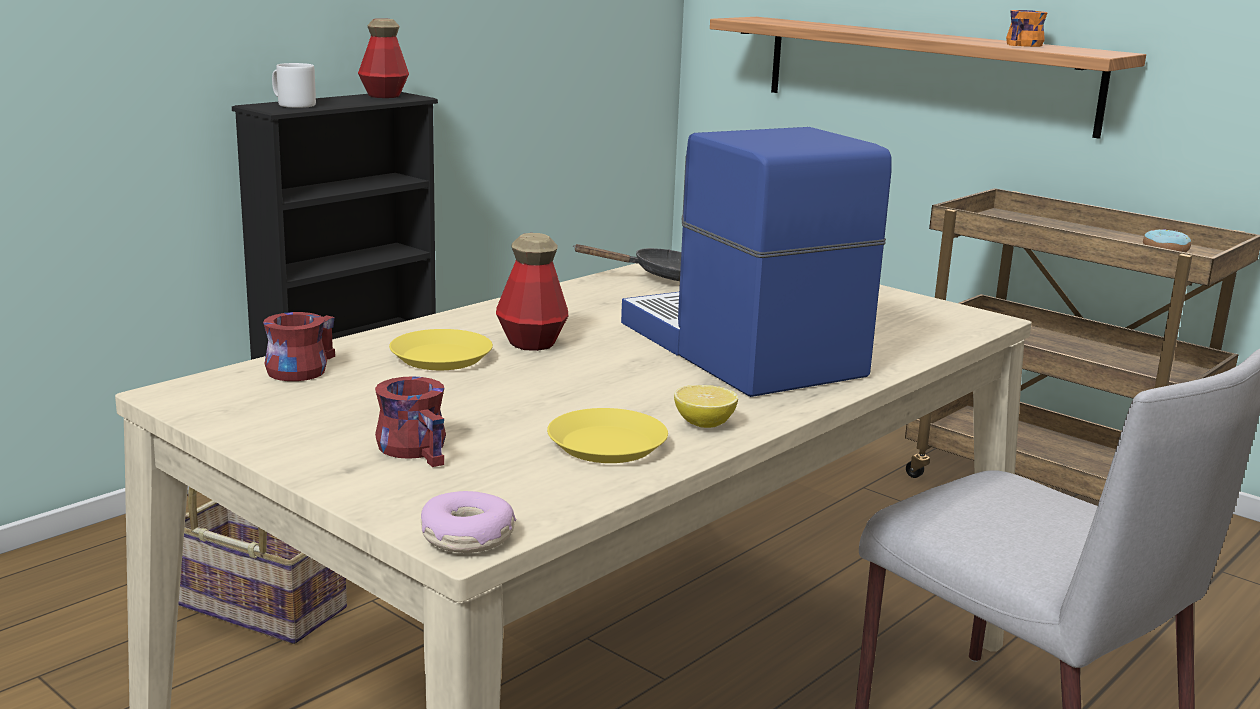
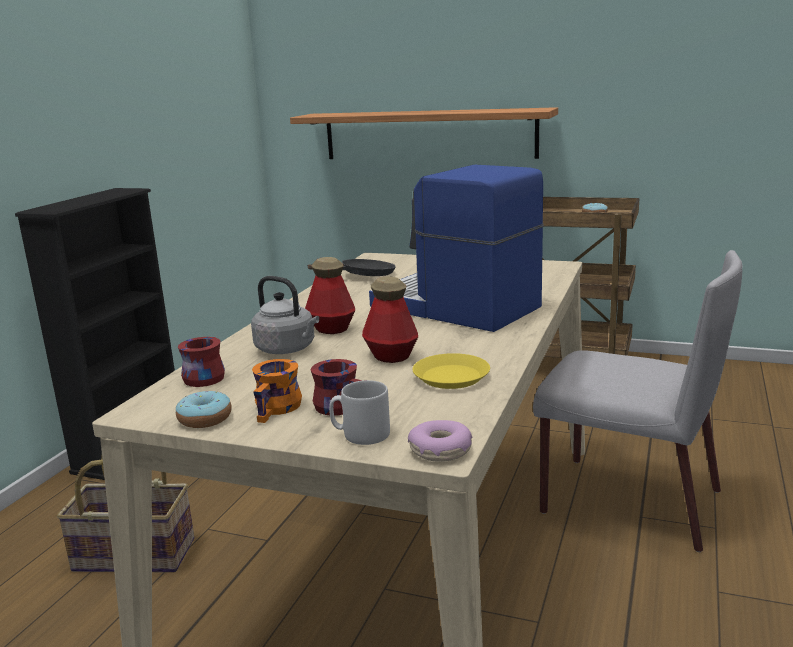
camera: 20 degrees left, 0 degrees up
(238, 421) = (205, 419): none -> donut
(293, 105) = (60, 205): grey mug -> grey mug (360, 435)
(384, 95) = (112, 191): bottle -> bottle (391, 356)
(442, 357) = (288, 349): yellow plate -> grey kettle
(704, 424) = (488, 352): lemon -> none
(1024, 45) = (492, 110): orange mug -> orange mug (279, 409)

